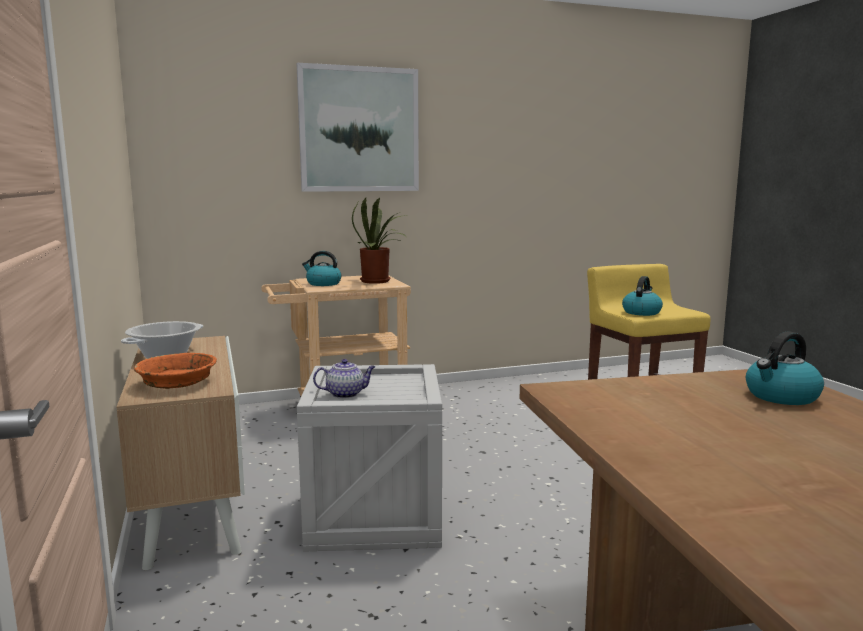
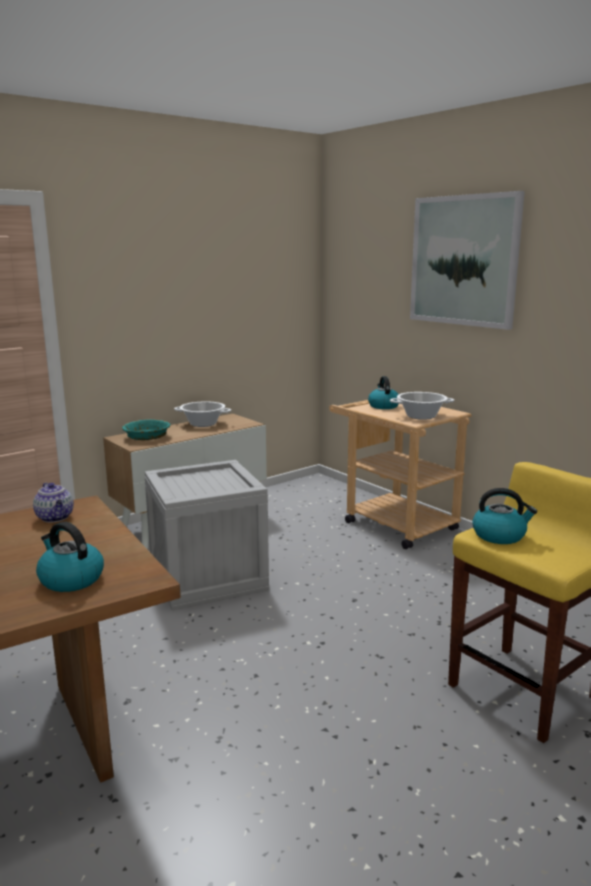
camera: 70 degrees right, 5 degrees up
(177, 383) = (147, 437): orange bowl -> turquoise bowl
(346, 394) = (186, 479): teapot -> teapot (55, 518)
(378, 281) = (421, 416): potted plant -> cooking pot

